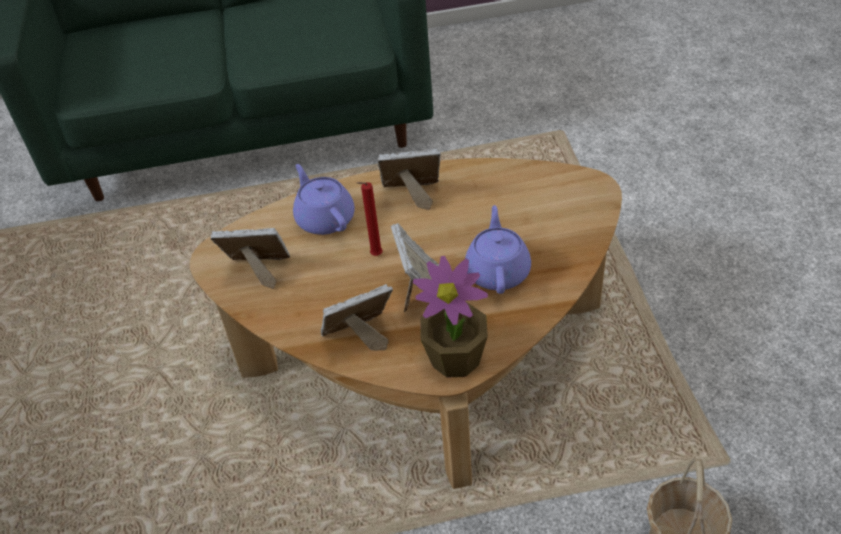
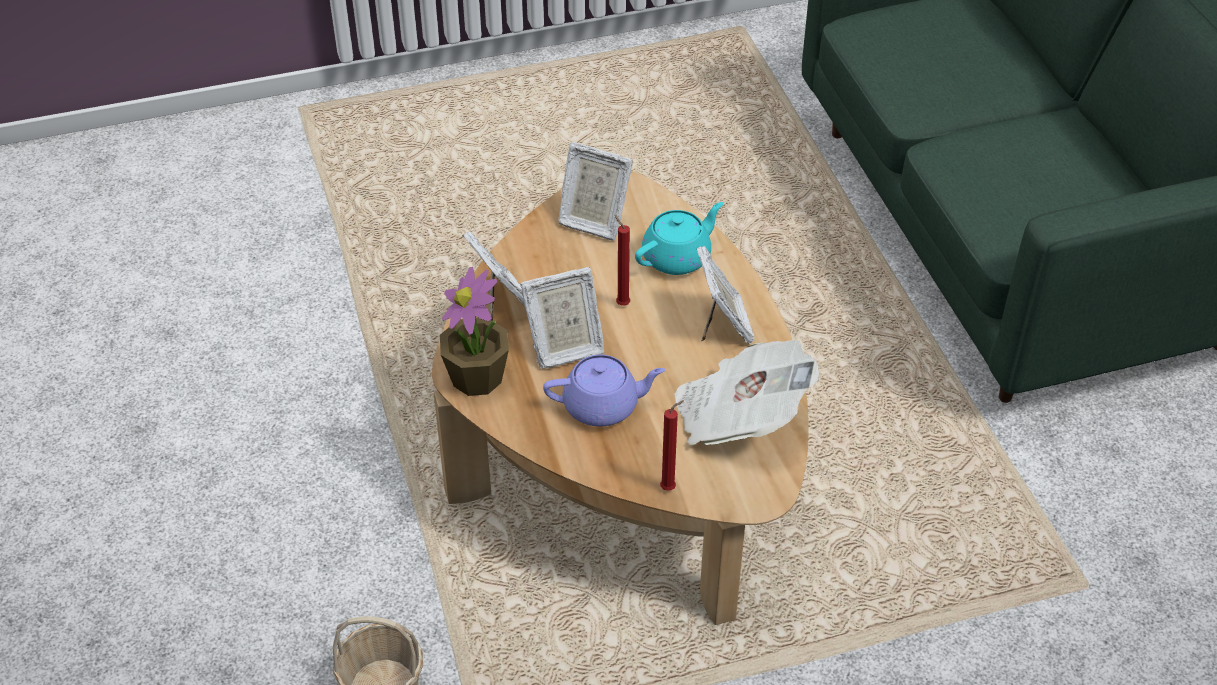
camera: 80 degrees right, 0 degrees up
(261, 272) = (593, 220): picture frame -> picture frame turned 120 degrees clockwise
(325, 218) = (678, 257): purple teapot -> turquoise teapot
(514, 192) = (739, 416): none -> newspaper
(589, 234) = (670, 488): none -> red candle

